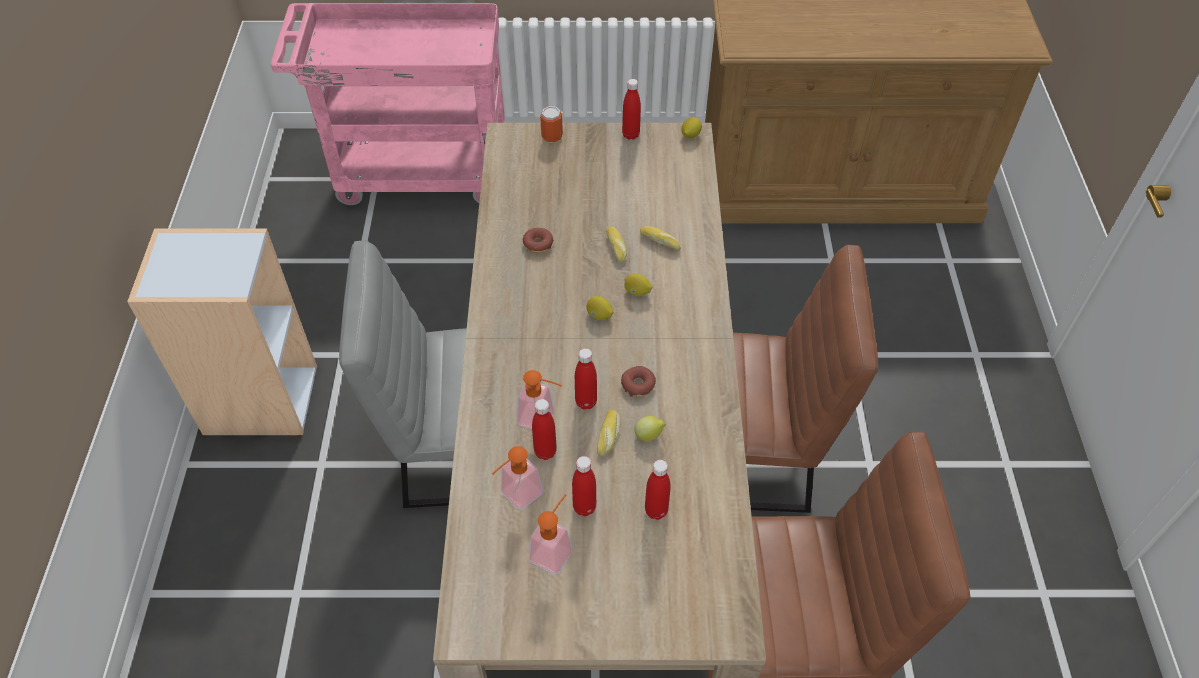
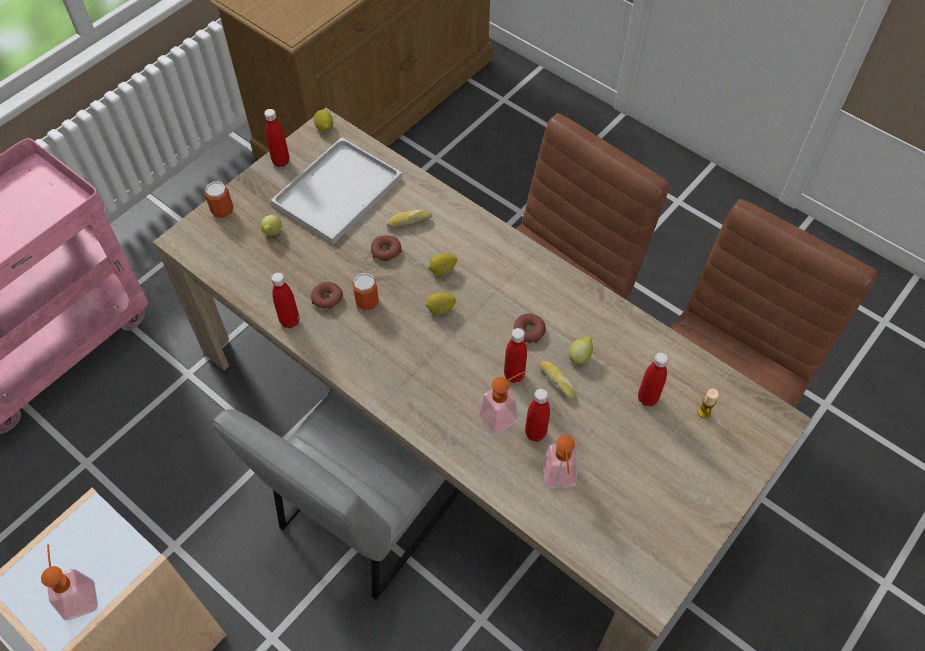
camera: 50 degrees left, 5 degrees up
(554, 550) = (628, 487): soap dispenser -> soap dispenser (78, 593)
(559, 268) = (367, 302): none -> can
(562, 175) = (272, 233): none -> lemon
(584, 507) = (607, 441): red bottle -> red bottle (290, 321)
(617, 247) = (386, 251): bread -> donut
(642, 182) = (338, 189): none -> white tray
(684, 563) = (704, 412): none -> candle

